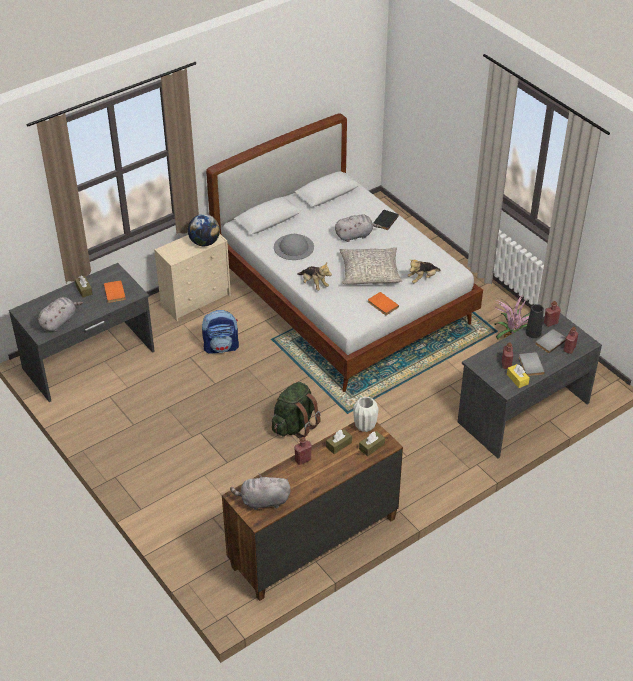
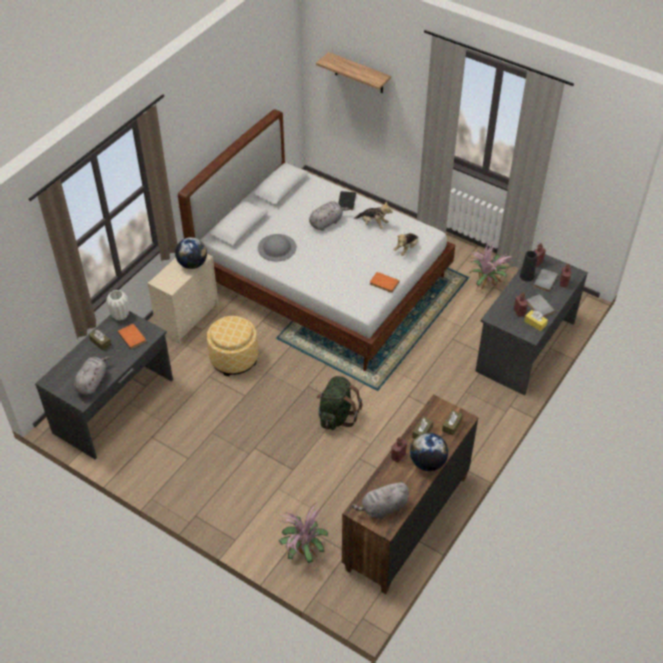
camera: 20 degrees left, 5 degrees up
(199, 537) = (302, 550): none -> potted plant
(221, 347) = (234, 358): backpack -> ottoman
(314, 284) = (313, 279): plush toy -> plush toy (373, 223)
(328, 473) = (427, 462): none -> globe
(365, 426) = (436, 407): white vase -> white vase (120, 315)
(370, 272) = (357, 255): grey pillow -> none
(430, 93) = (359, 73): none -> shelf

